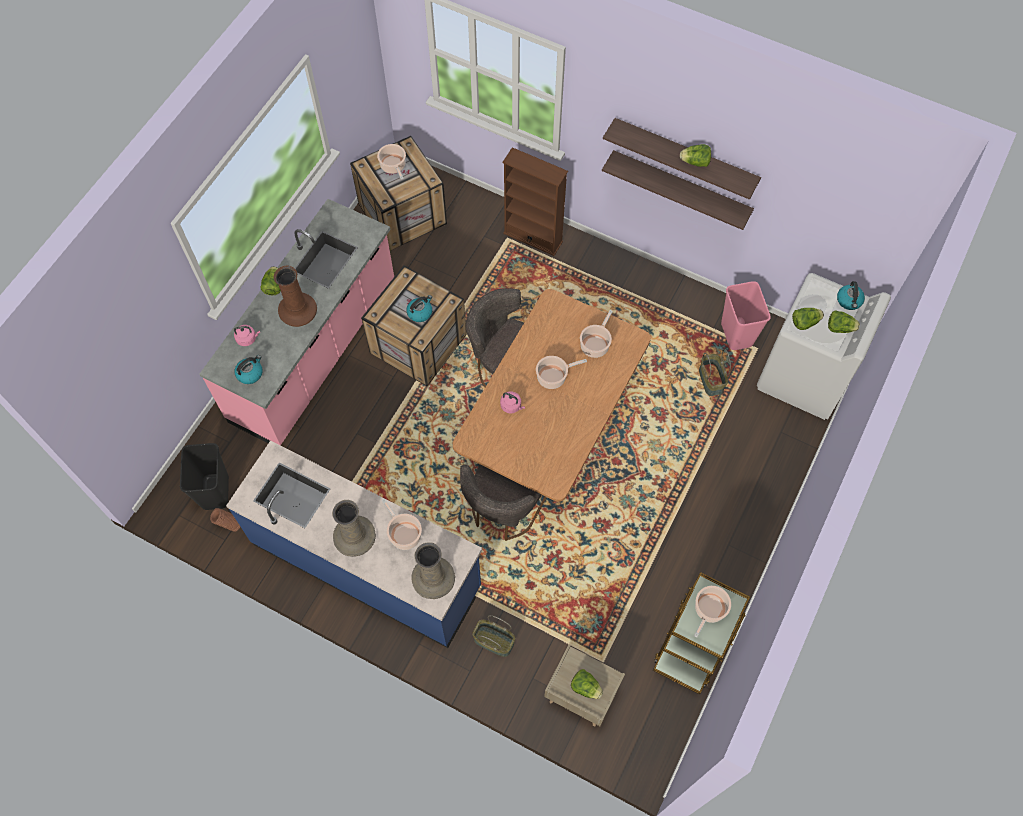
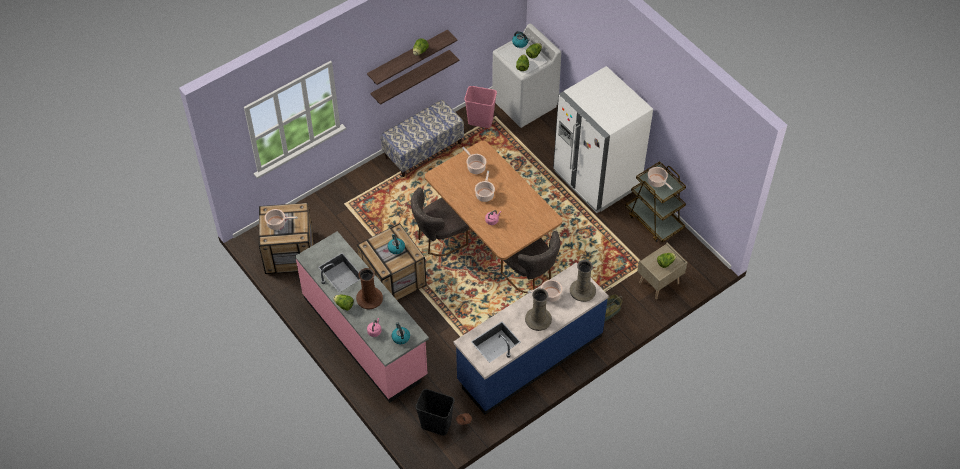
camera: 65 degrees left, 10 degrees down
(533, 237) = (352, 190): brown bookcase -> none
(645, 287) = (423, 150): none -> bench
(711, 380) = (503, 145): basket -> none
(724, 529) = (596, 179): none -> white fridge

